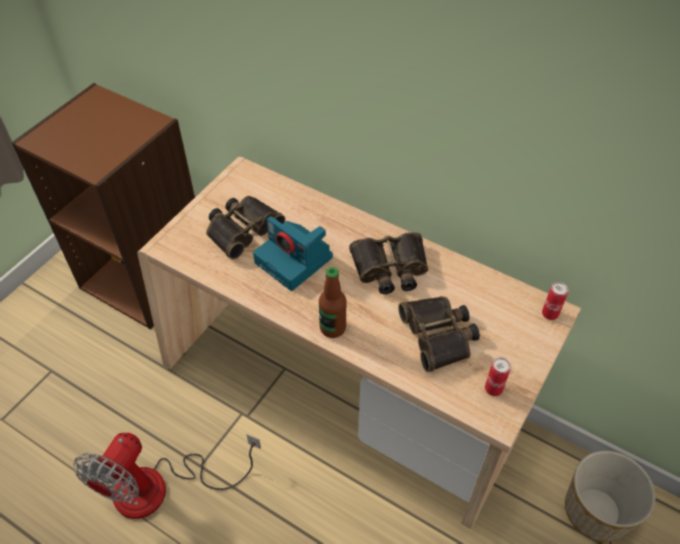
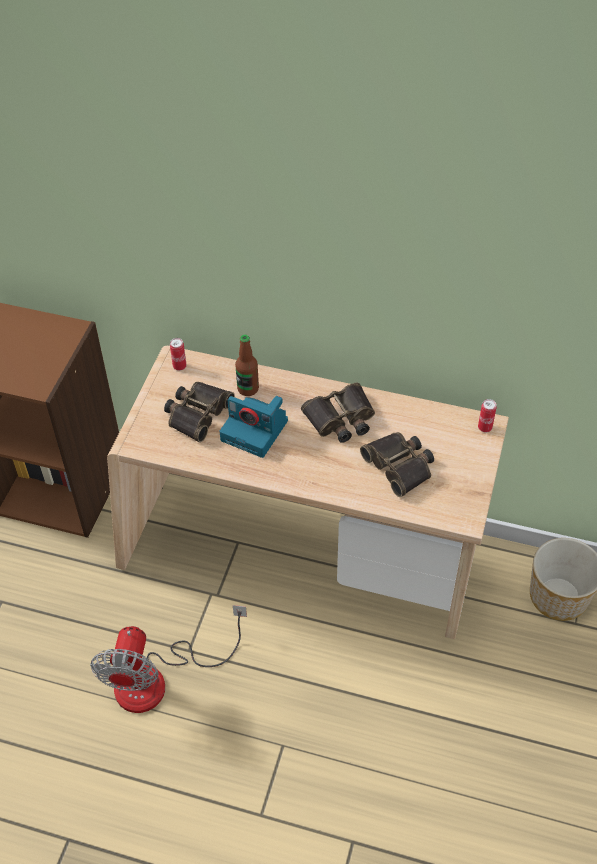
camera: 15 degrees left, 0 degrees up
(332, 328) = (310, 480): bottle -> bottle (248, 389)
(493, 389) = (456, 498): can -> can (179, 366)

